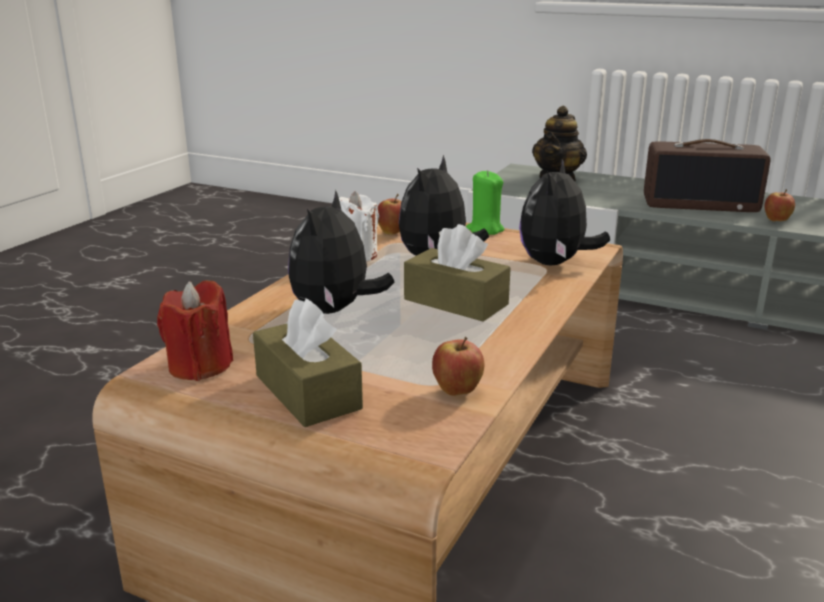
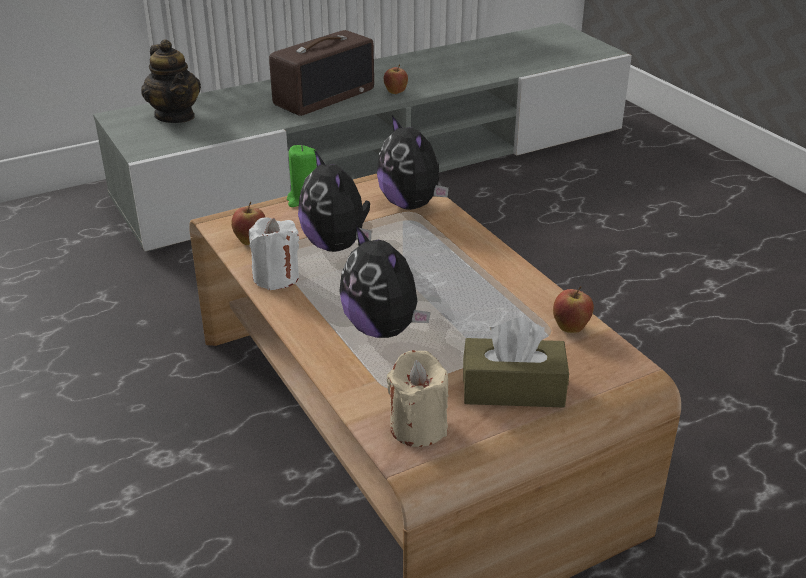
camera: 55 degrees left, 10 degrees up
(200, 366) = (418, 427): red candle -> beige candle
(455, 302) = (431, 271): brown tissue box -> none

